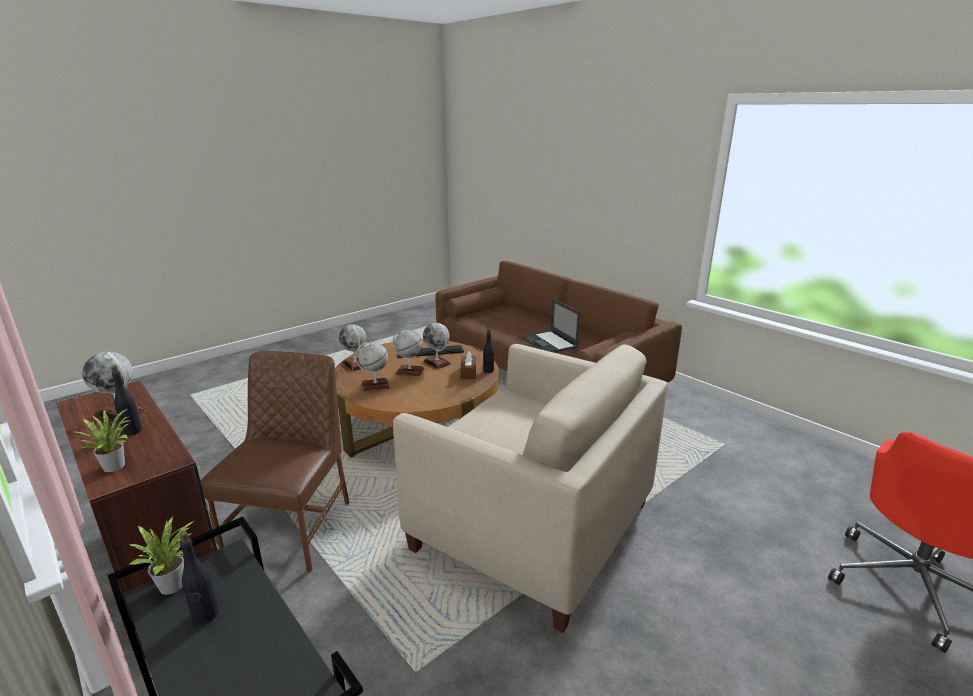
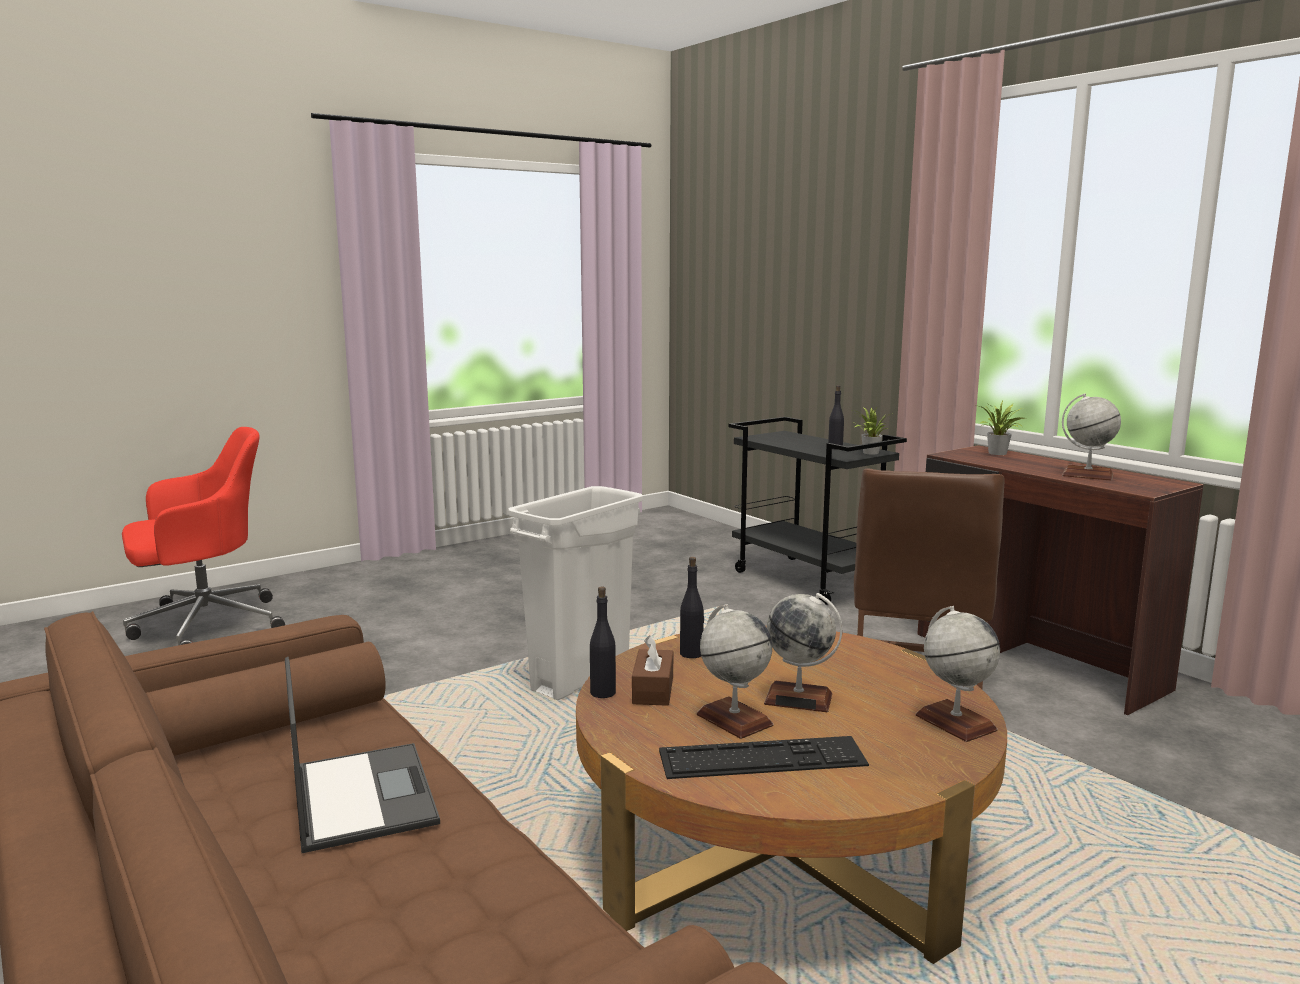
camera: 175 degrees left, 10 degrees down
(132, 431) = (1034, 466): black bottle -> black bottle (691, 654)
(375, 385) = (861, 670): globe -> none
(532, 525) = (581, 678): beige armchair -> white trash can

